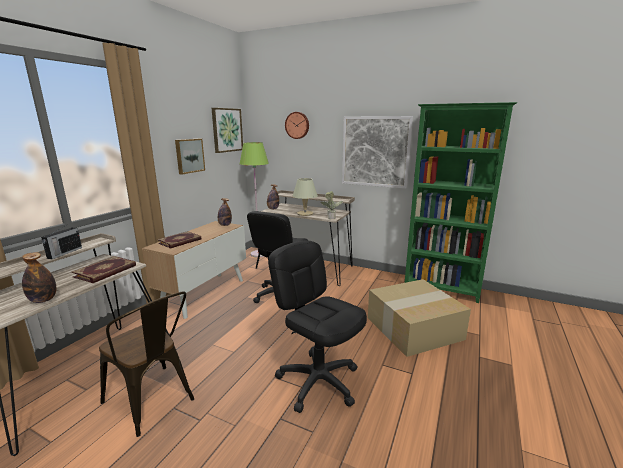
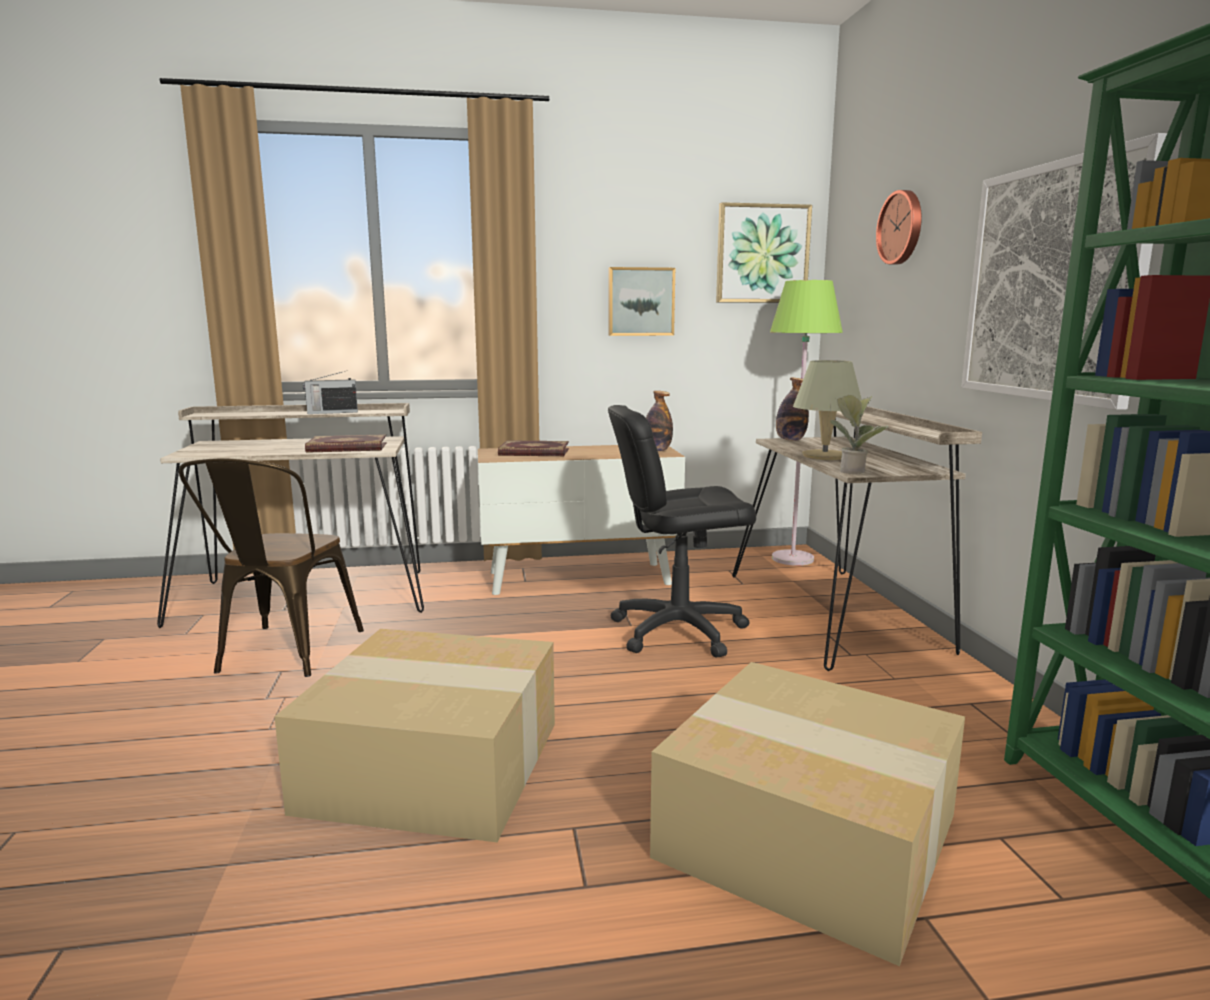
camera: 55 degrees right, 5 degrees down
(43, 300) = (243, 452): bottle -> none
(318, 381) = (437, 764): black office chair -> cardboard box

